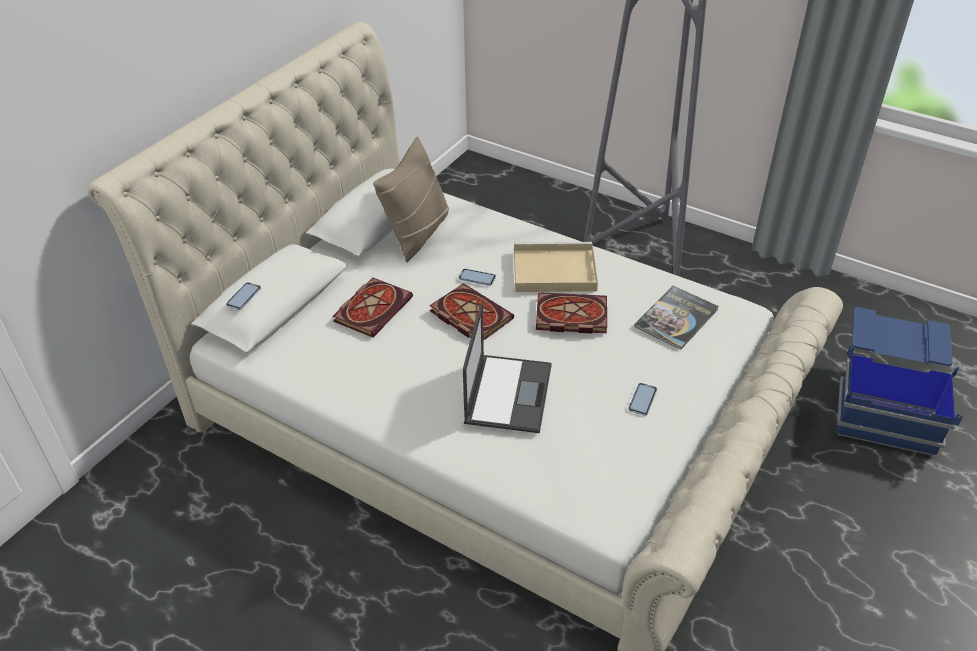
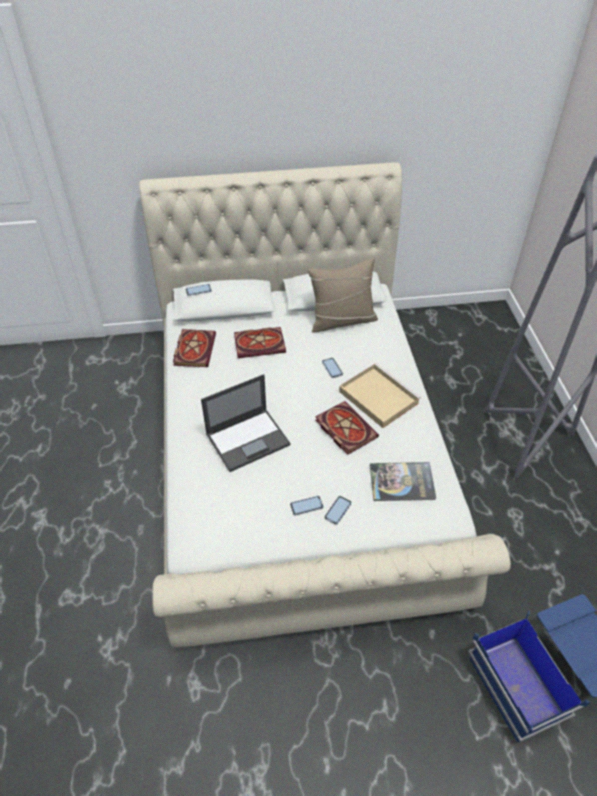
camera: 50 degrees right, 5 degrees up
(468, 315) = (296, 384): book -> book (194, 349)
(669, 381) = (337, 510): none -> phone

